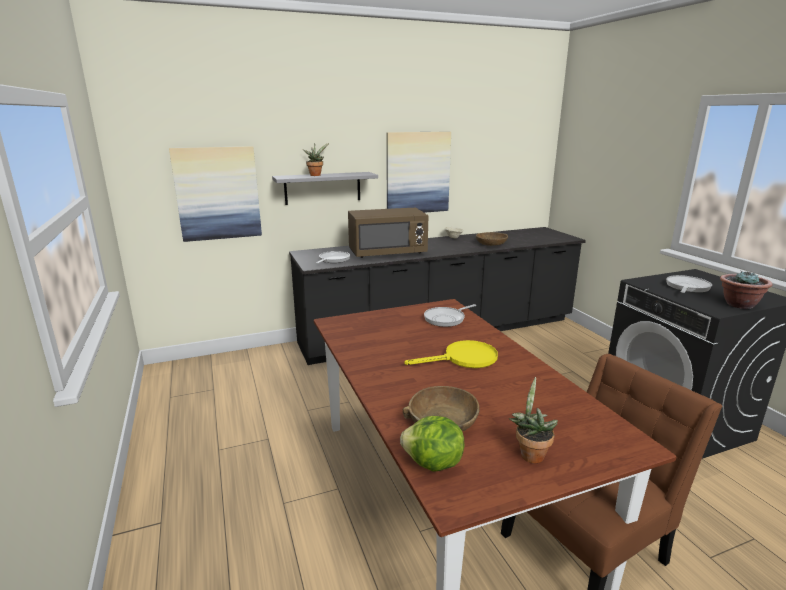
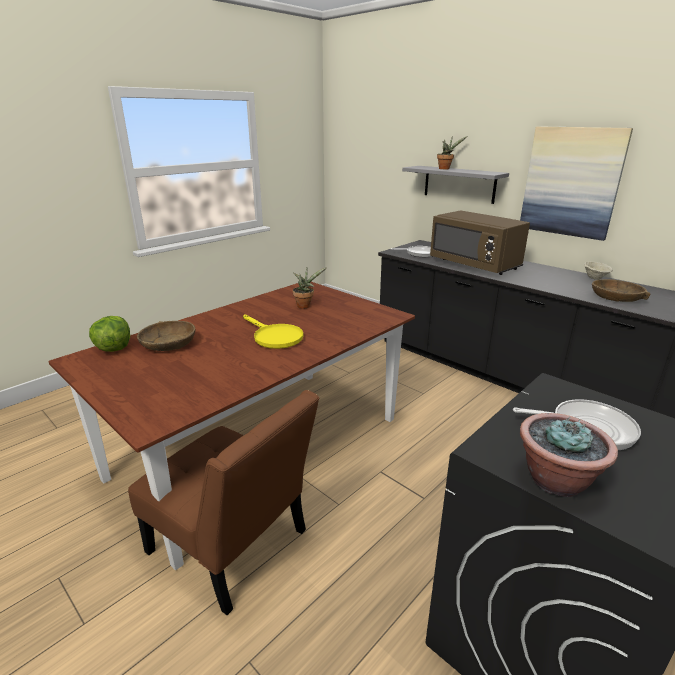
camera: 65 degrees right, 5 degrees up
(217, 193) = (379, 175): picture -> none
(446, 319) = (356, 319): frying pan -> none
(530, 453) = (129, 378): potted plant -> potted plant (305, 305)

